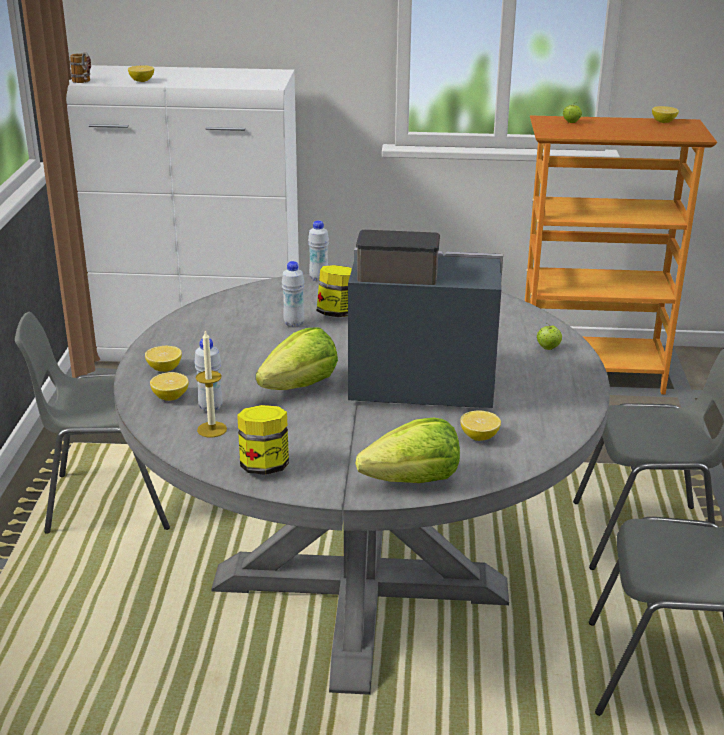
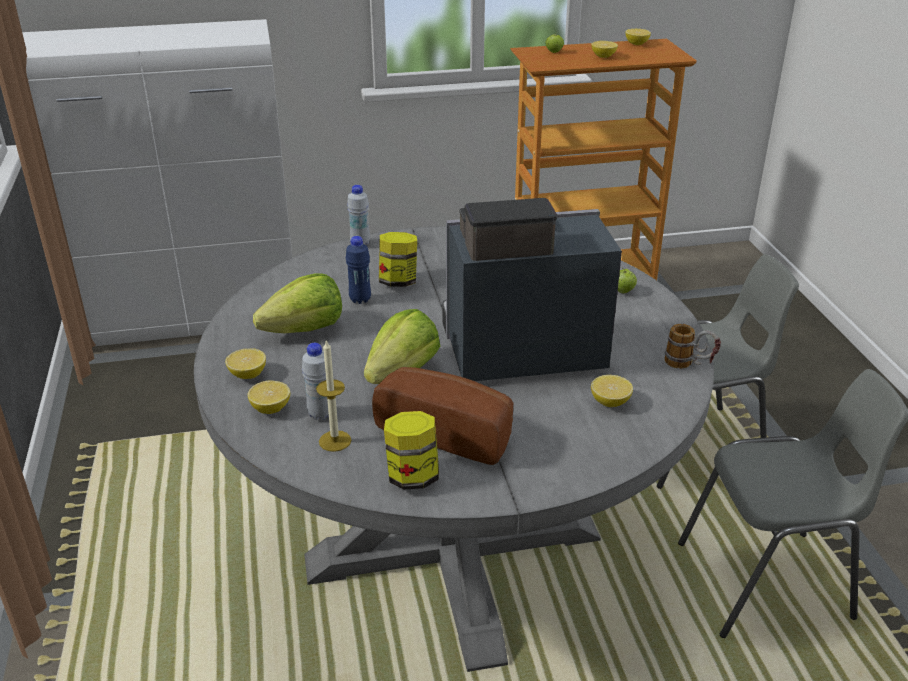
camera: 15 degrees left, 5 degrees up
(84, 82) = (44, 53): mug -> mug (689, 366)
(108, 500) = (160, 502): grey chair -> none
(142, 81) = (109, 45): lemon -> lemon (603, 56)
(294, 323) = (360, 299): white bottle -> blue bottle
(315, 437) = (448, 431): none -> bread
(413, 480) = (572, 465): lettuce -> lettuce (305, 330)

